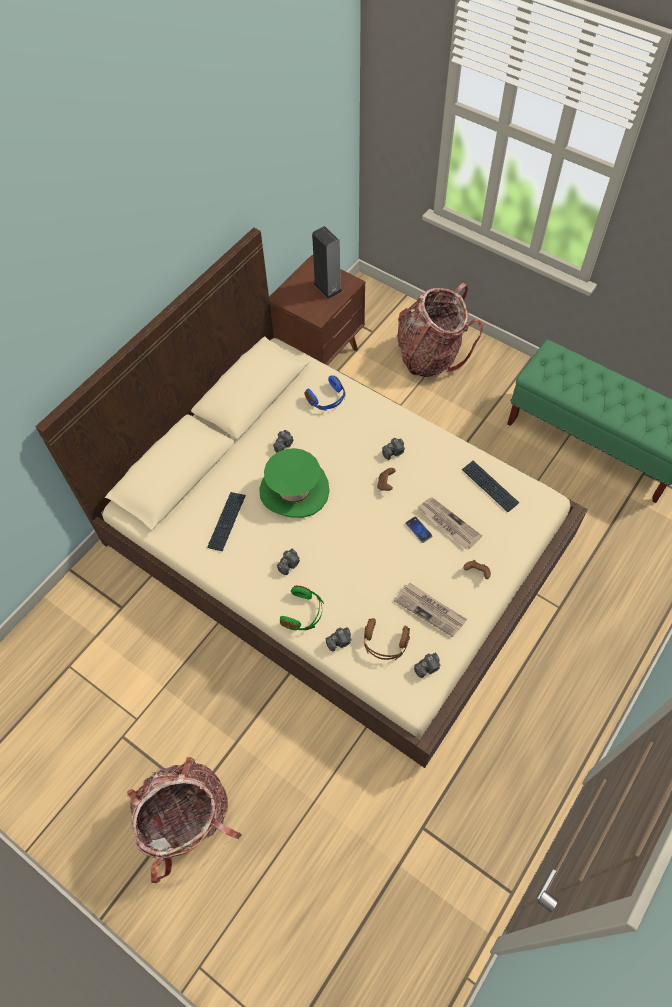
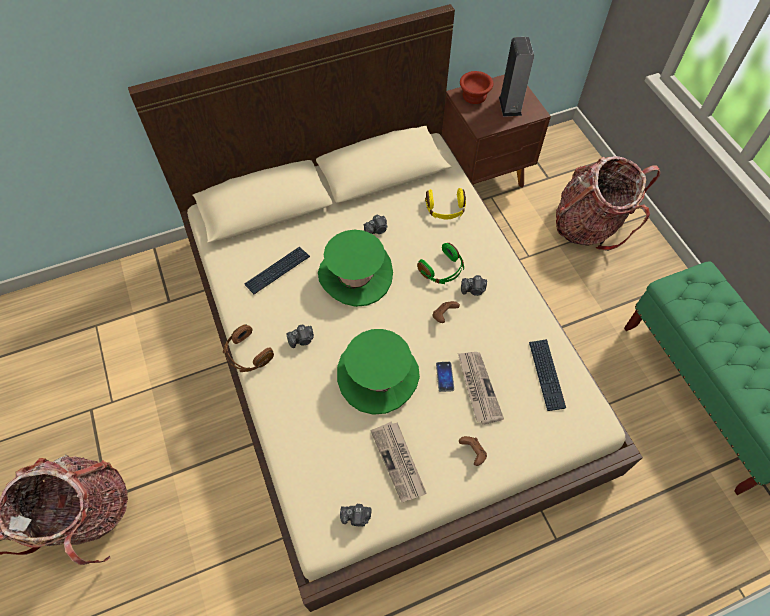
camera: 30 degrees right, 0 degrees up
(294, 292) = (475, 96): none -> brown bowl
(303, 613) = (281, 392): green headphones -> green headphones (442, 270)
(327, 399) = (445, 209): blue headphones -> yellow headphones
(340, 641) = (293, 439): camera -> none
(370, 557) = (378, 376): none -> green hat
(385, 643) = (332, 467): brown headphones -> brown headphones (247, 355)

